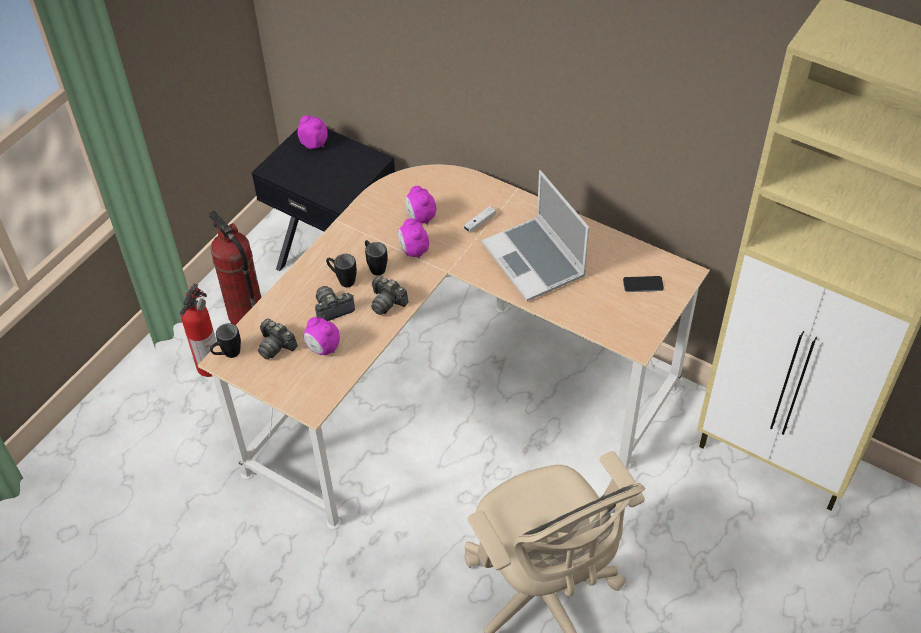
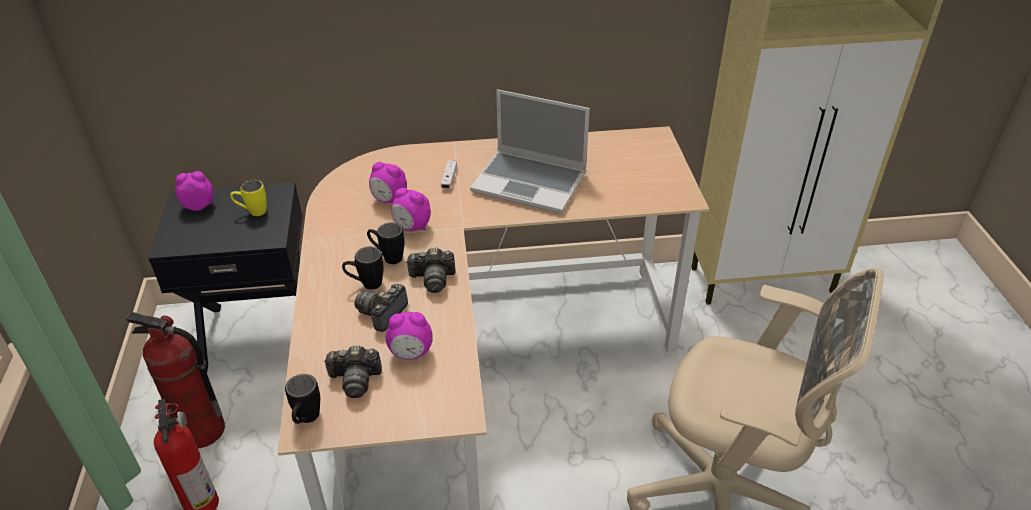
camera: 40 degrees left, 10 degrees down
(343, 170) = (252, 212): none -> yellow mug
(643, 284) = (635, 157): phone -> none

